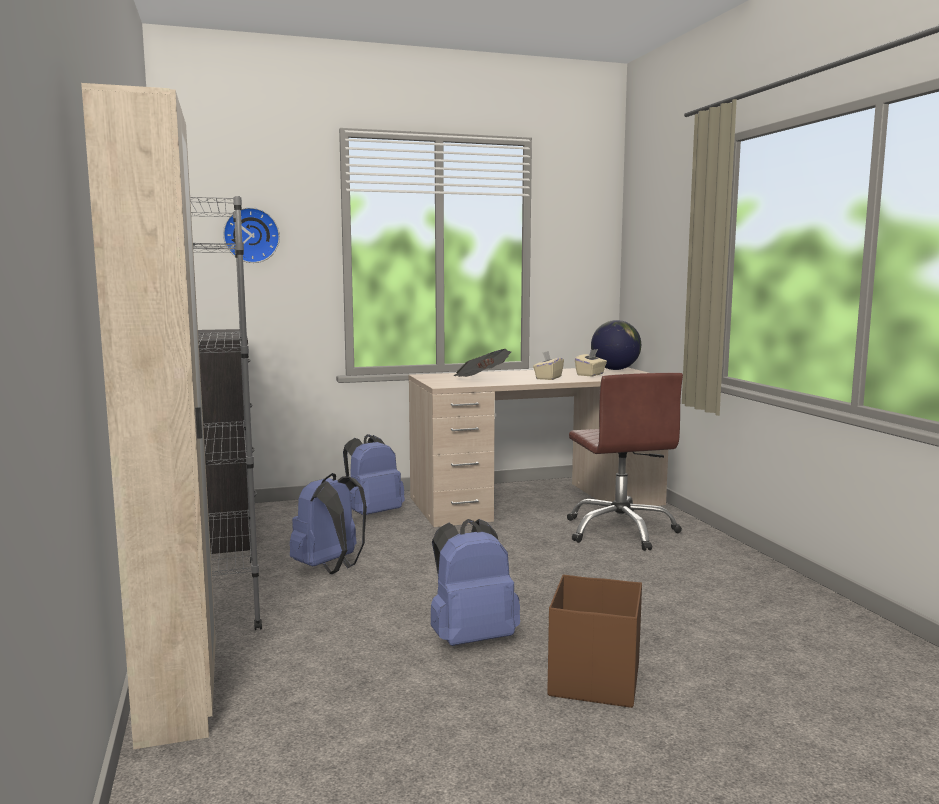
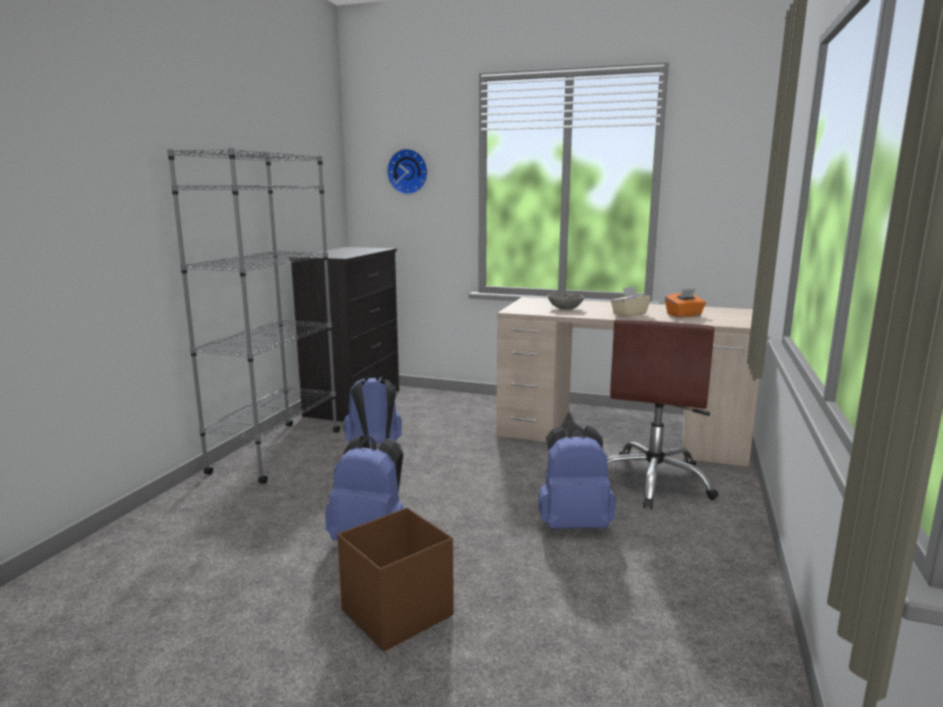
camera: 35 degrees right, 5 degrees up
(180, 697) = (156, 515): beige wardrobe -> none
(372, 514) = (469, 413): blue backpack -> blue backpack (573, 524)
(482, 379) = (564, 308): newspaper -> grey bowl
(590, 374) = (684, 315): beige tissue box -> orange tissue box
(615, 369) = (729, 312): globe -> none

